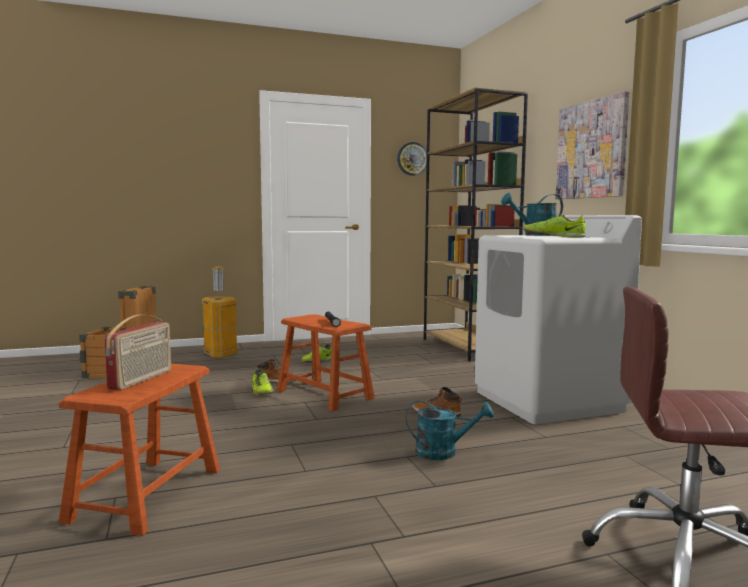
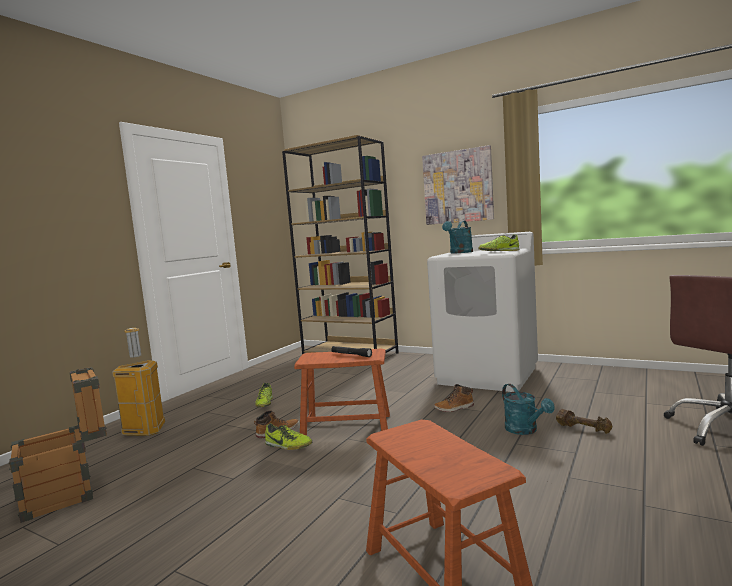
camera: 40 degrees left, 0 degrees up
(142, 379) = (433, 451): radio -> none
(412, 159) = (259, 196): wall clock -> none
(444, 452) = (525, 430): turquoise watering can -> turquoise watering can turned 105 degrees clockwise
(503, 475) = (584, 429): none -> brown dumbbell

